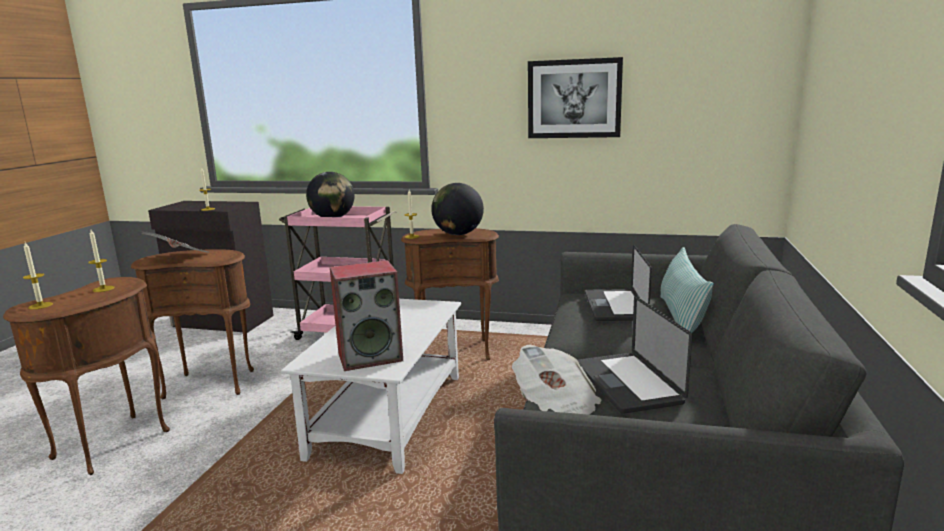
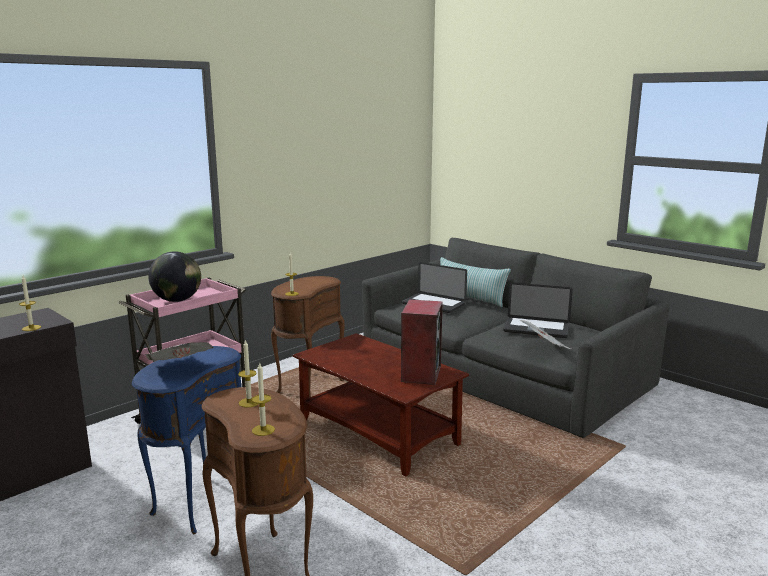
camera: 60 degrees left, 0 degrees up
(211, 383) = (198, 501): brown side table -> blue side table
(389, 416) = (379, 433): white coffee table -> brown coffee table
(458, 234) = (312, 283): globe -> none
(574, 99) = (326, 162): picture -> none

